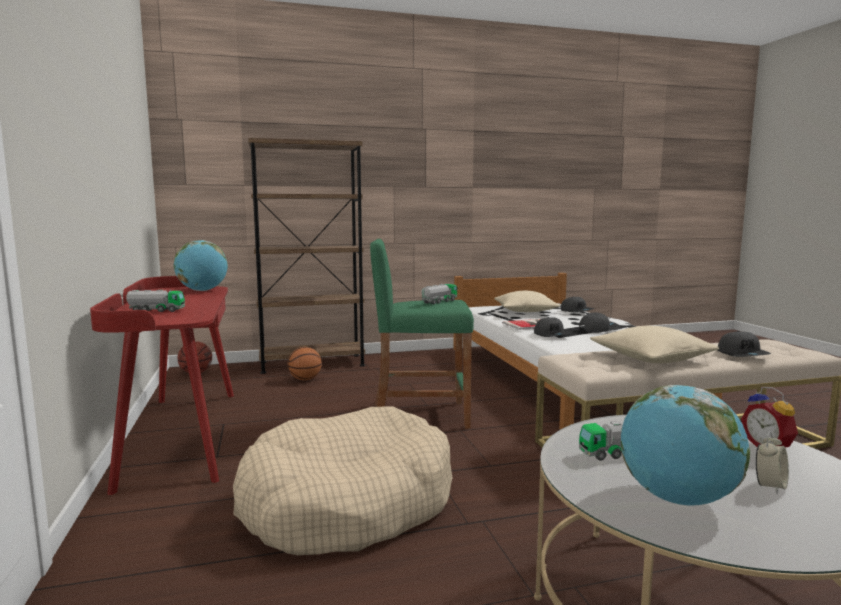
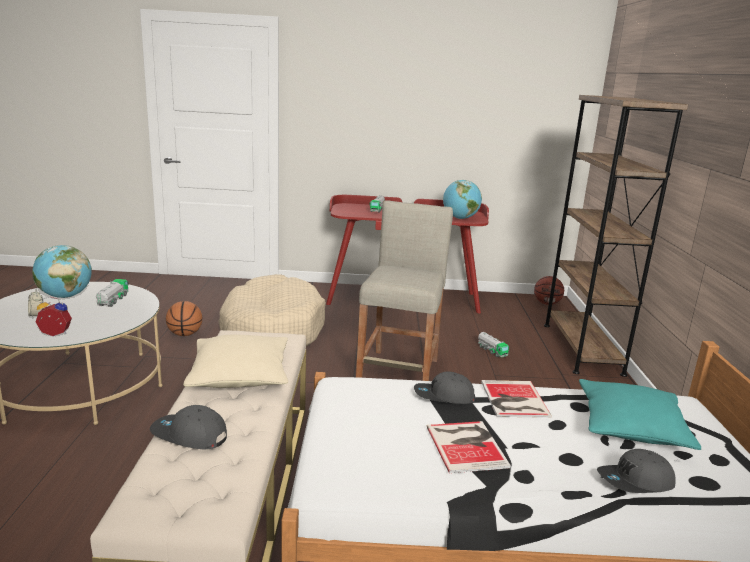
camera: 105 degrees right, 10 degrees up
(305, 379) = (522, 340): basketball -> basketball (185, 334)
(419, 415) = (399, 374): green stool -> beige stool
(439, 301) = (403, 276): toy truck -> toy truck (491, 351)
(525, 311) = (631, 427): beige pillow -> turquoise pillow
(598, 329) = (467, 445): grey cap -> book

